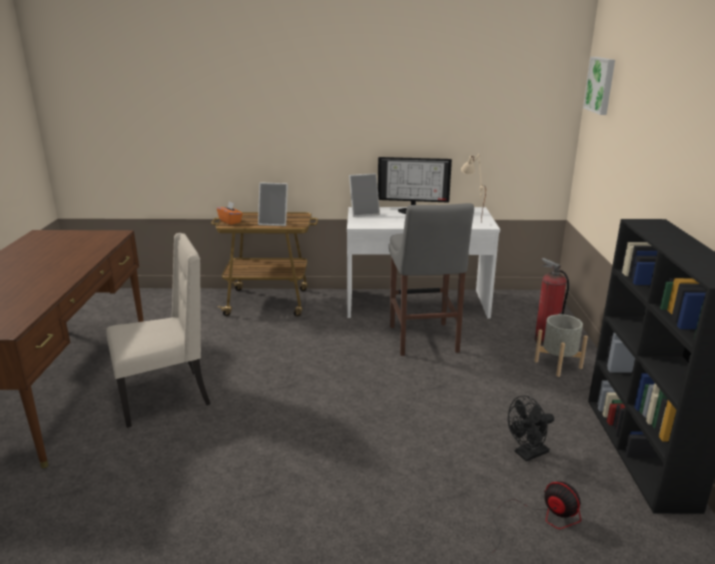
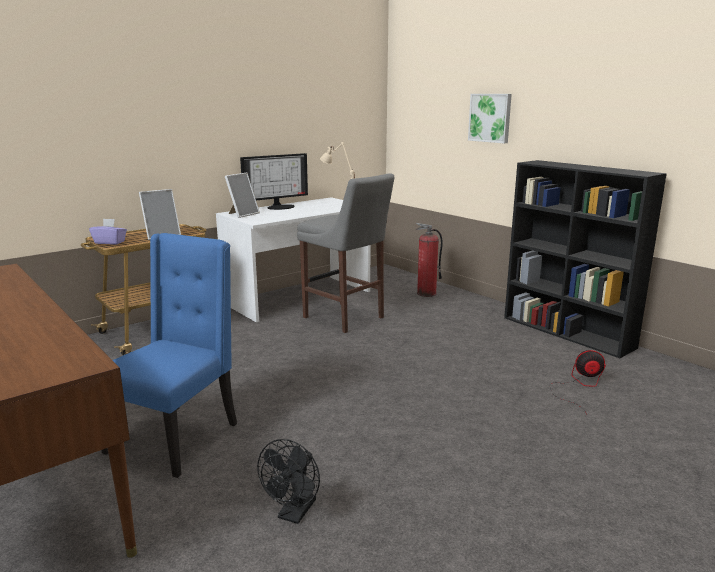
camera: 40 degrees left, 5 degrees down
(166, 397) = (176, 437): beige chair -> blue chair
(230, 221) = (110, 242): orange tissue box -> purple tissue box
(527, 454) = (519, 357): black fan -> black fan (294, 514)
(558, 364) = (456, 304): grey planter -> none
(601, 85) = (413, 80): picture -> picture (490, 118)

